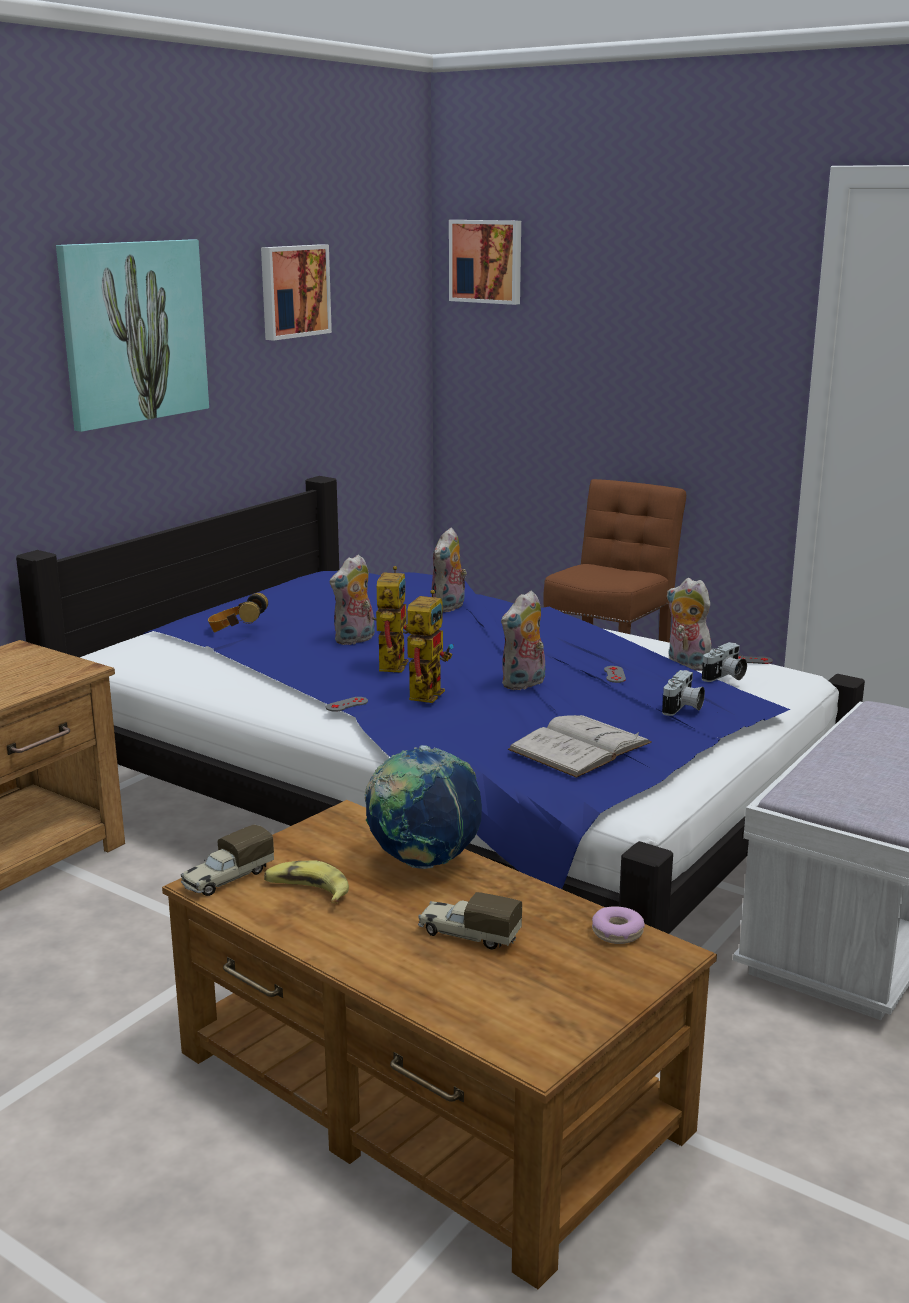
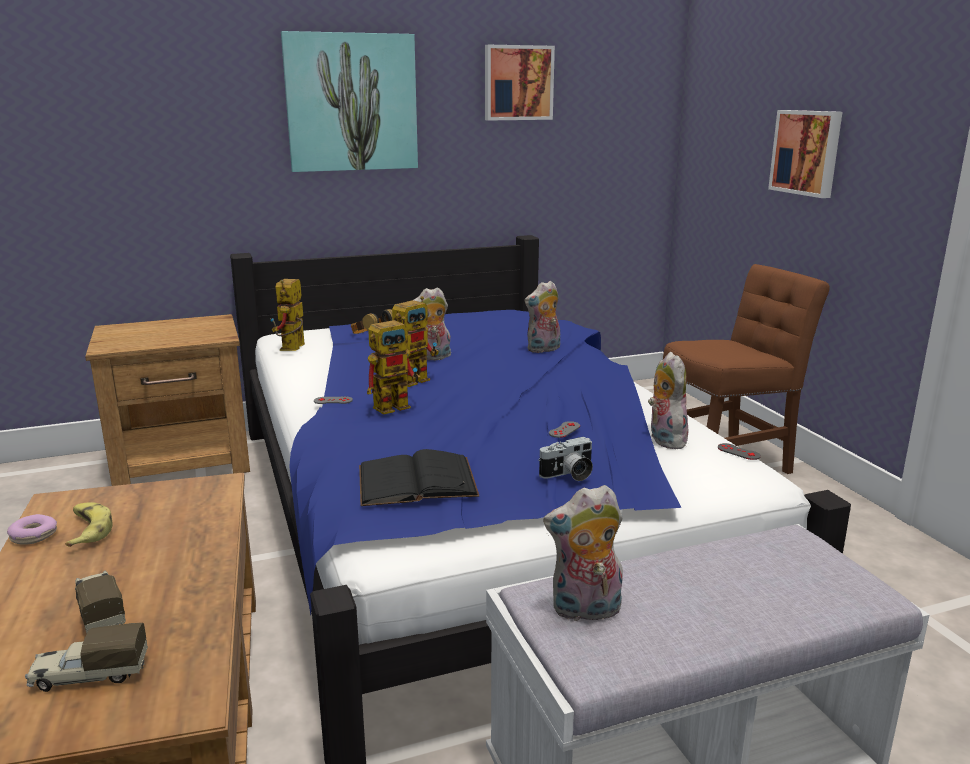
camera: 35 degrees right, 0 degrees up
(162, 666) = (293, 349): none -> toy robot
(227, 879) = (68, 502): toy truck -> toy truck (89, 676)
(423, 862) = (191, 538): globe -> none
(487, 261) = (716, 65): picture -> picture (807, 152)
(524, 684) = (480, 419): plush toy -> plush toy (585, 611)
(580, 746) = (417, 481): white book -> black book
(617, 932) = (193, 664): donut -> donut (34, 536)
(725, 677) = (668, 459): camera -> none

